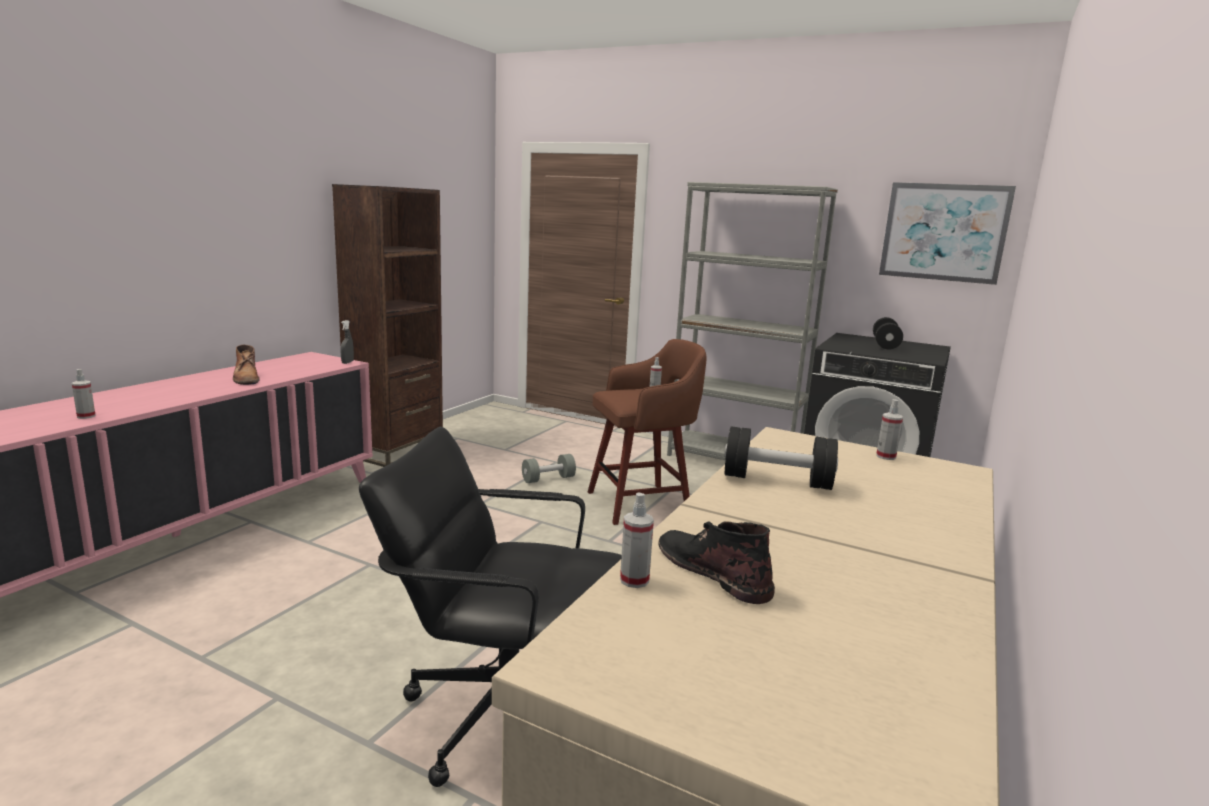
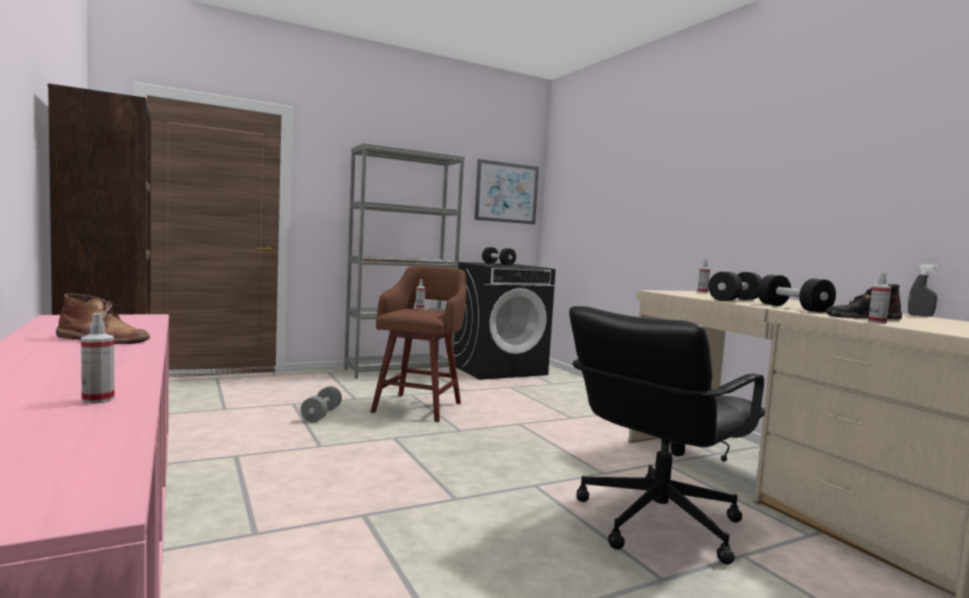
camera: 55 degrees left, 10 degrees down
(347, 362) = (147, 316): grey spray bottle -> grey spray bottle (920, 315)
(745, 520) = (793, 308): none -> black dumbbell

